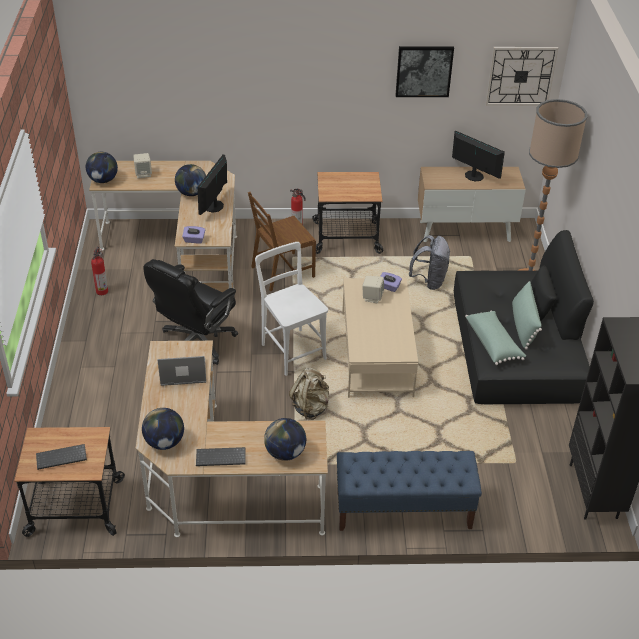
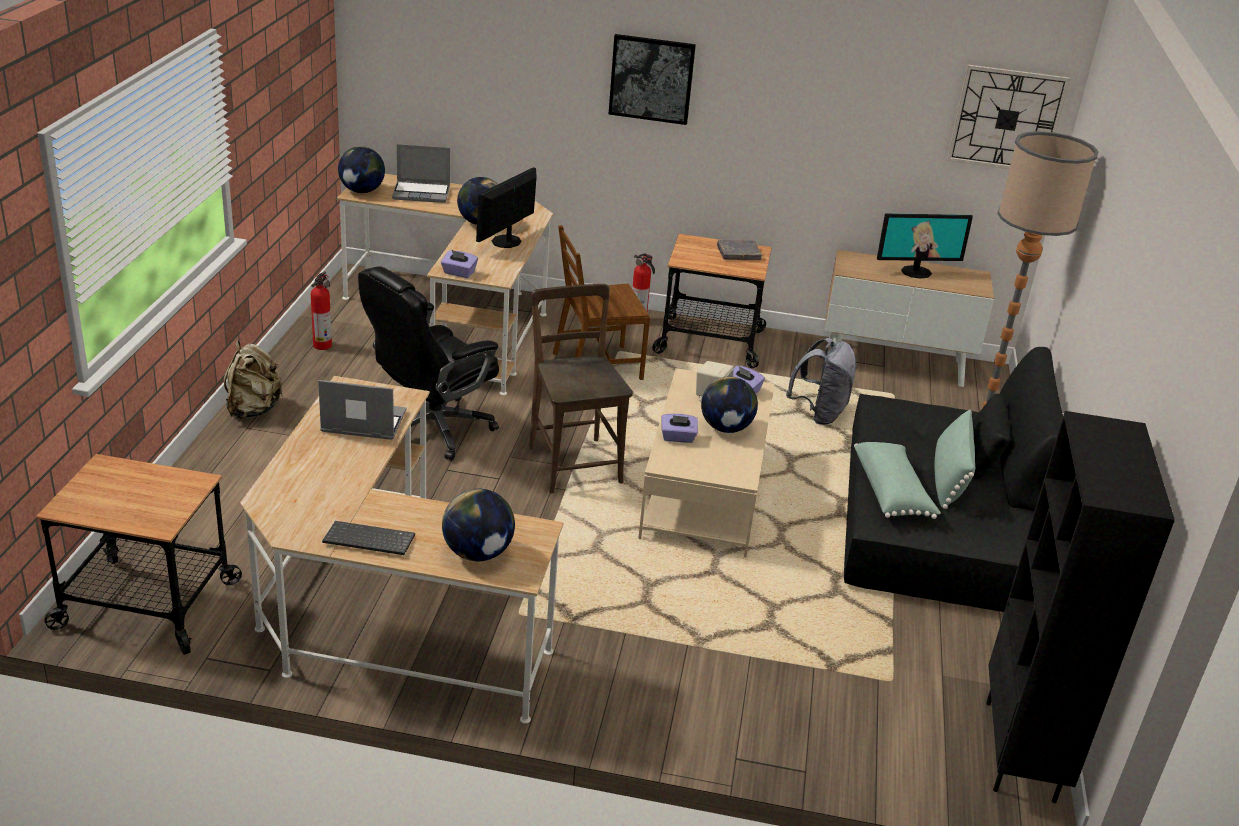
camera: 10 degrees right, 10 degrees down
(61, 458) = (123, 501): keyboard -> none
(143, 174) = (422, 193): beige speaker -> laptop
(164, 442) = (289, 503): globe -> globe (726, 428)
(291, 349) = (573, 462): white chair -> brown chair
(311, 407) = (574, 541): beige backpack -> beige backpack (253, 410)
(360, 181) = (738, 253): none -> grey book
(361, 332) = (678, 438): none -> purple tissue box
(403, 510) = (675, 713): blue bench -> none
(424, 71) = (856, 91): picture -> picture (651, 79)
(473, 176) = (916, 272): monitor -> monitor turned 120 degrees clockwise

